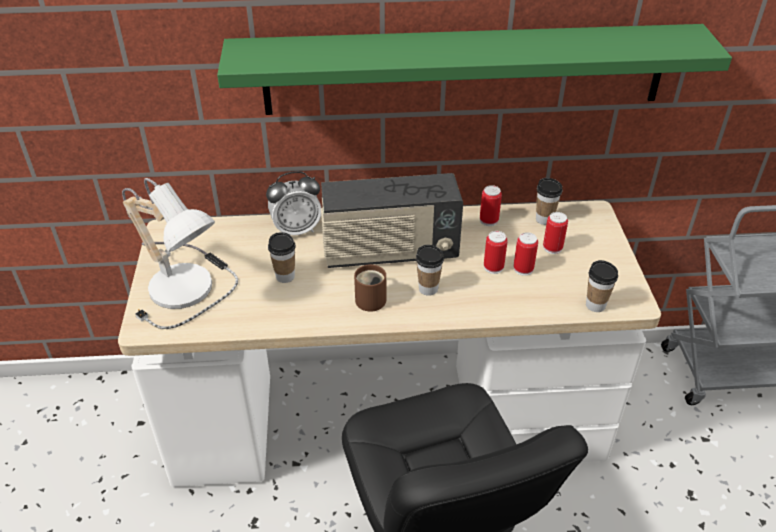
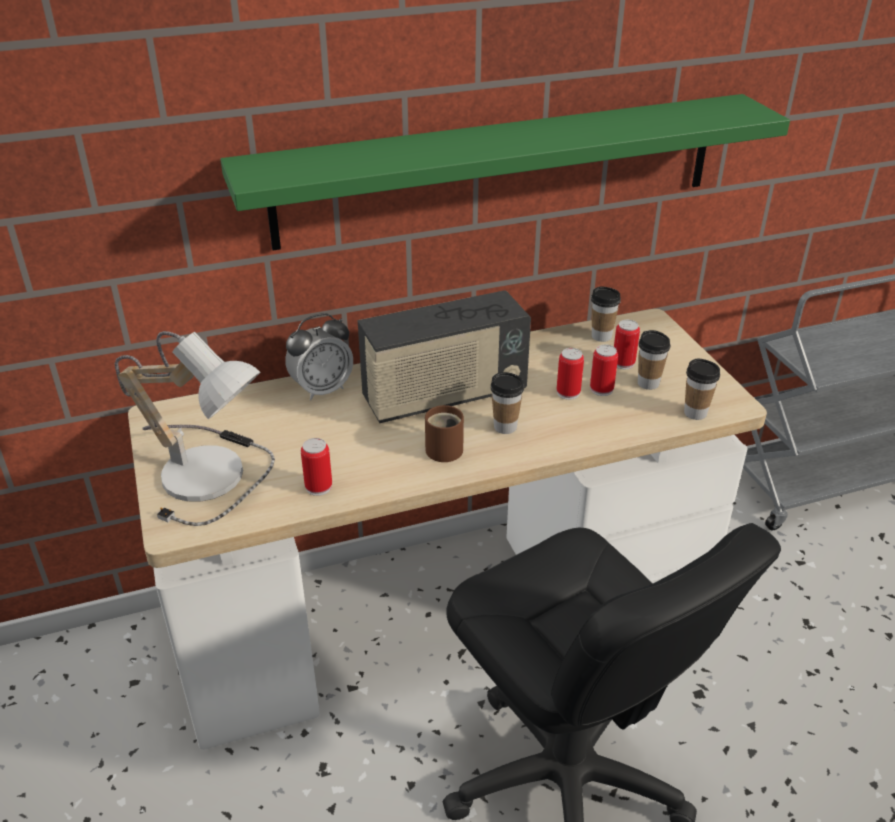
camera: 15 degrees left, 5 degrees down
(285, 276) = (330, 442): cup -> cup (648, 383)
(489, 220) = (541, 346): can -> can (318, 487)

